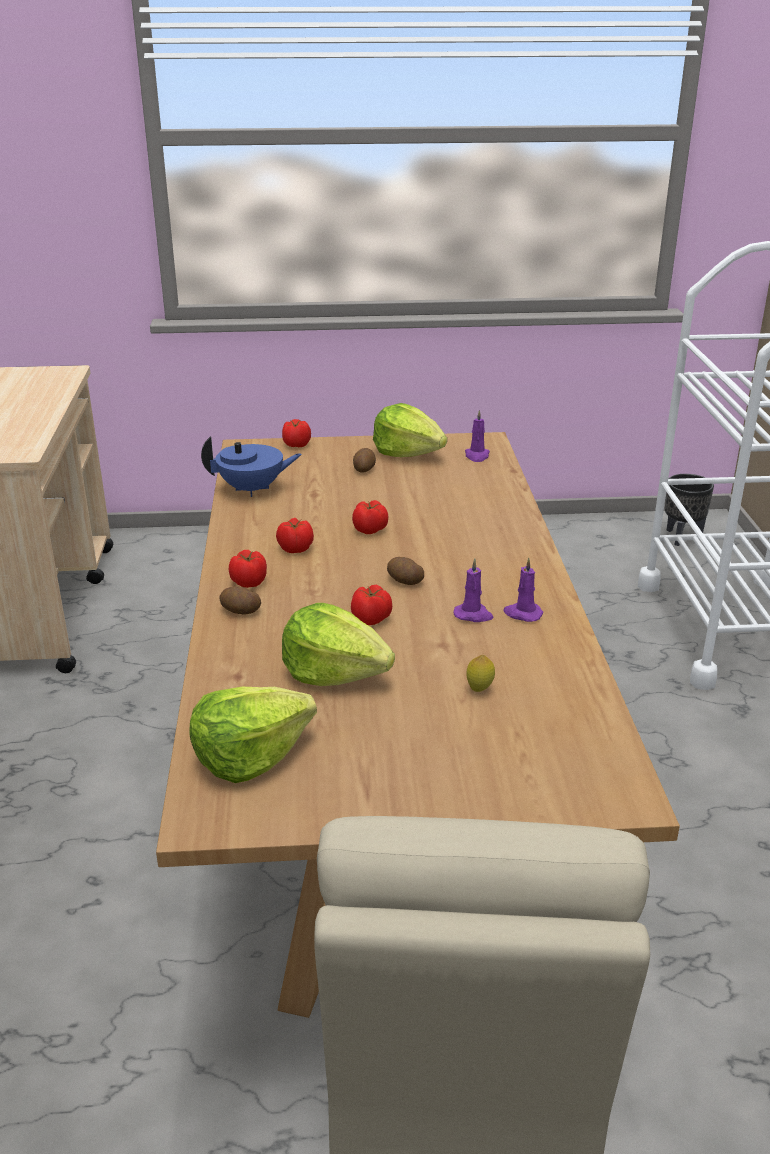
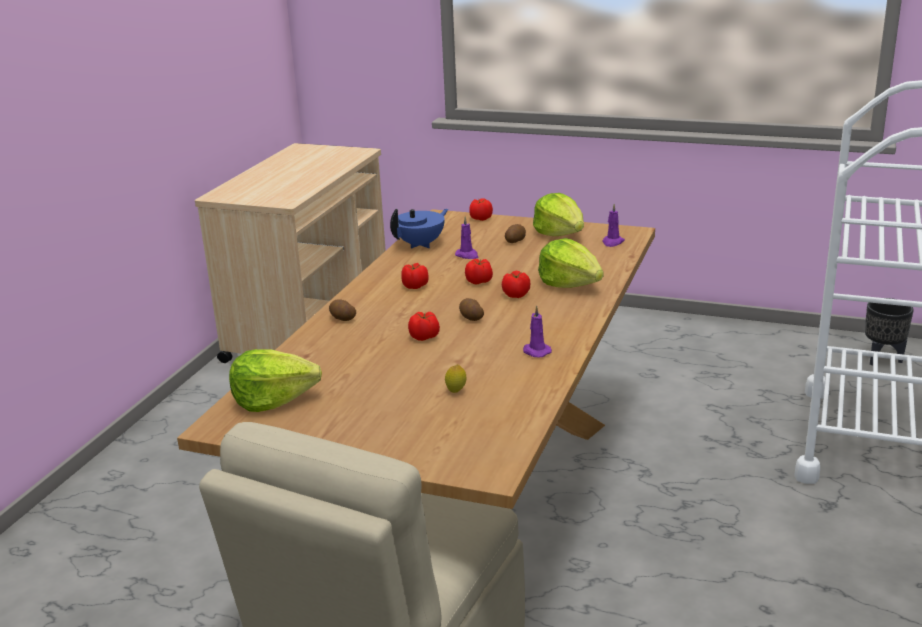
camera: 25 degrees right, 5 degrees down
(249, 582) = (365, 302): tomato -> tomato (516, 295)
(252, 489) = (421, 244): blue teapot -> blue teapot turned 60 degrees counterclockwise
(334, 672) = (369, 364): lettuce -> lettuce (570, 284)
(473, 615) = (499, 346): purple candle -> purple candle (467, 255)

